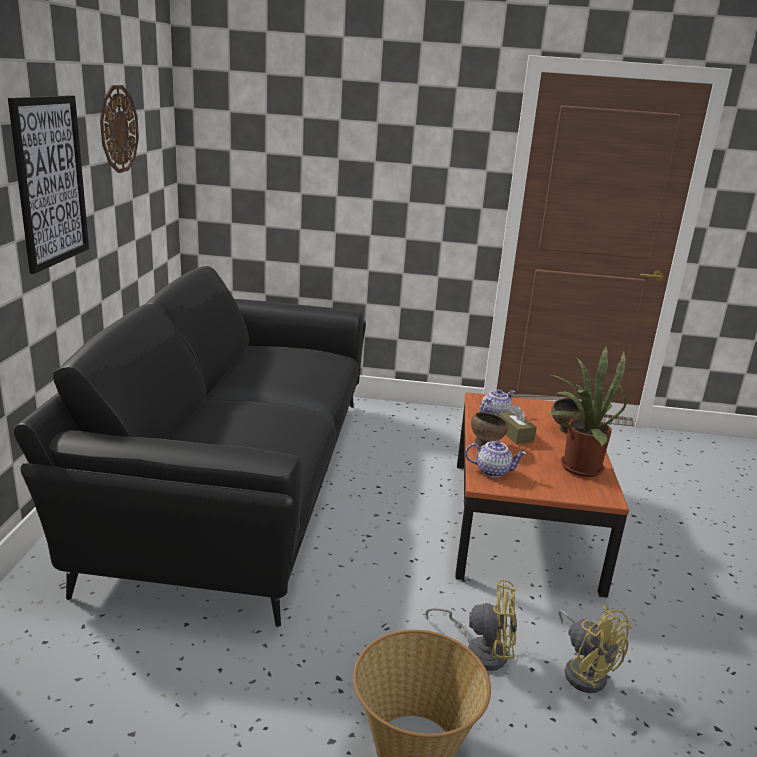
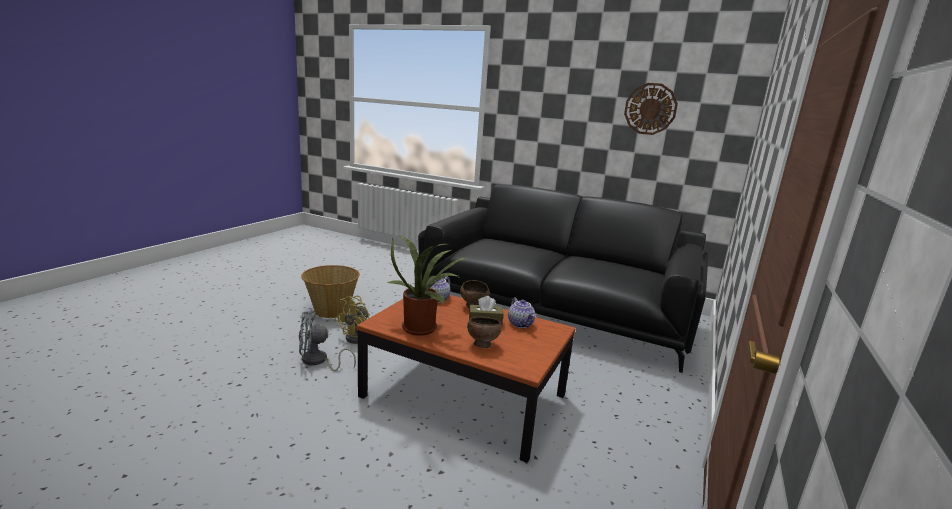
camera: 110 degrees right, 5 degrees down
(50, 181) = (568, 123): picture -> none
(584, 670) = (318, 361): yellow fan -> grey fan

